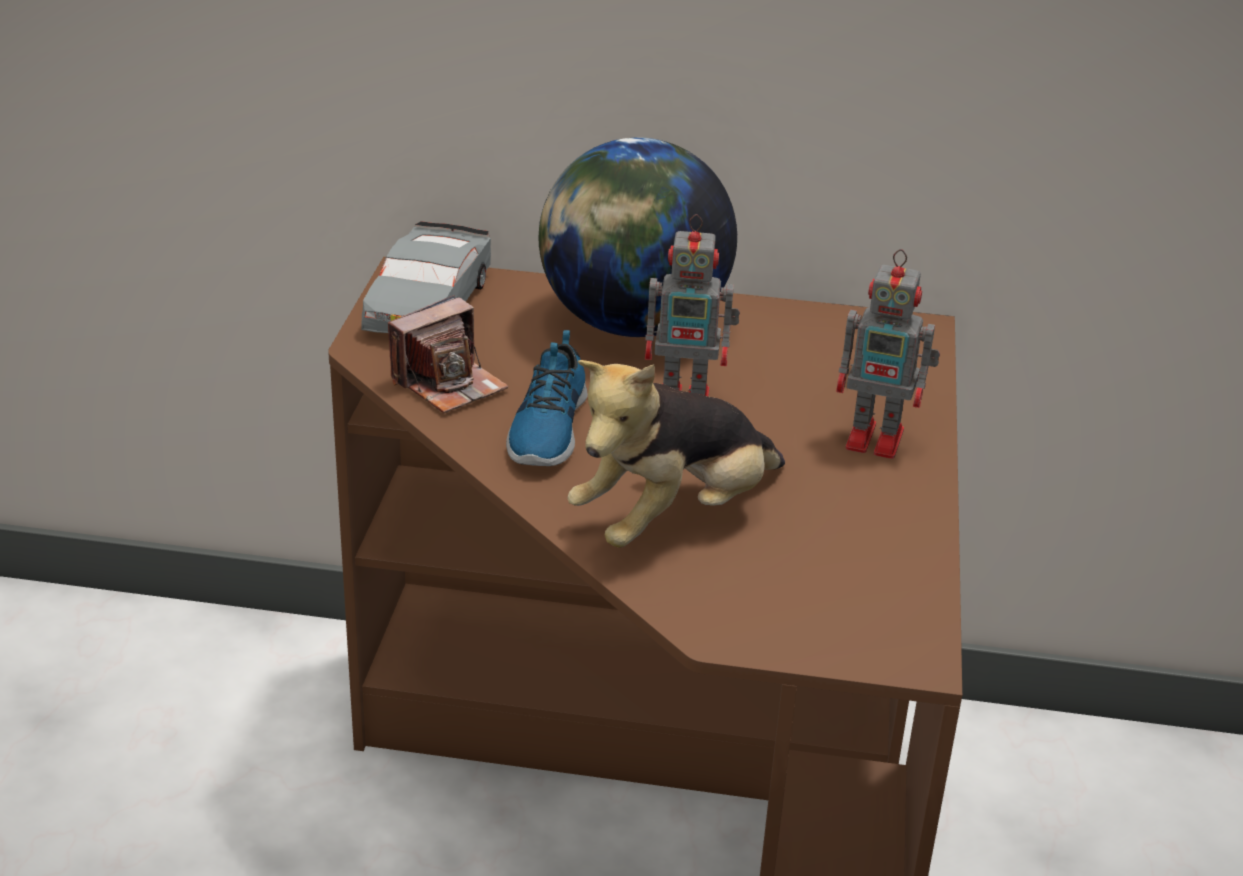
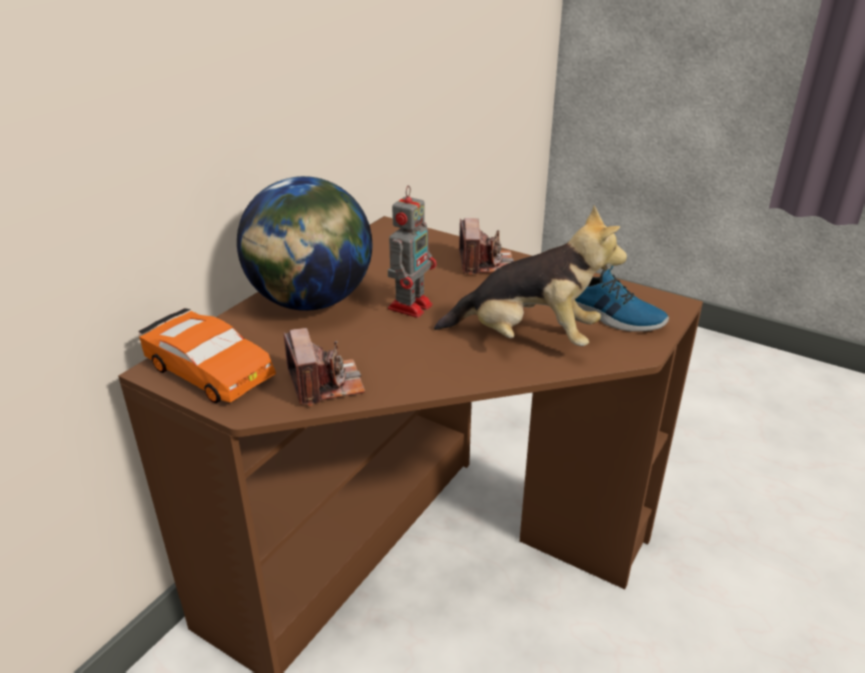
camera: 65 degrees left, 0 degrees up
(427, 303) = (209, 370): grey toy car -> orange toy car
(546, 429) = (407, 358): shoe -> shoe (611, 316)
(674, 518) = (528, 338): plush toy -> plush toy turned 60 degrees counterclockwise
(878, 440) = (485, 264): toy robot -> camera

